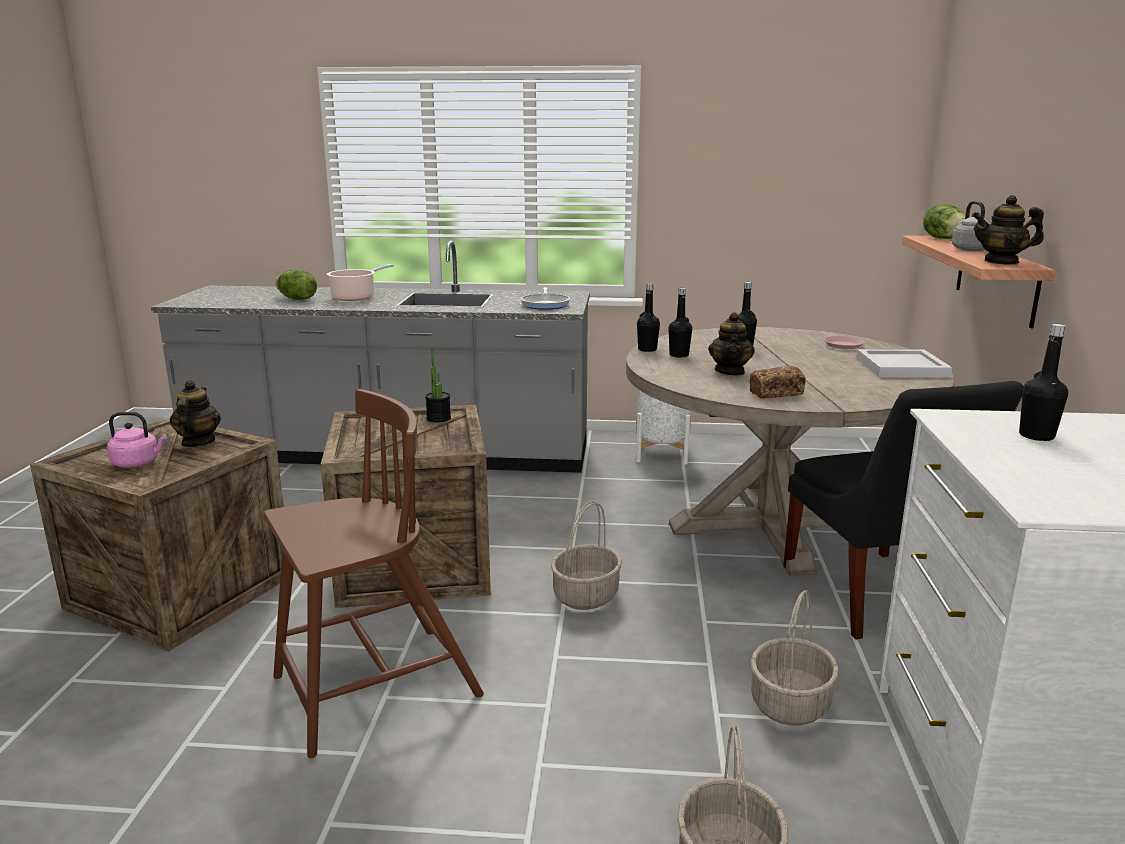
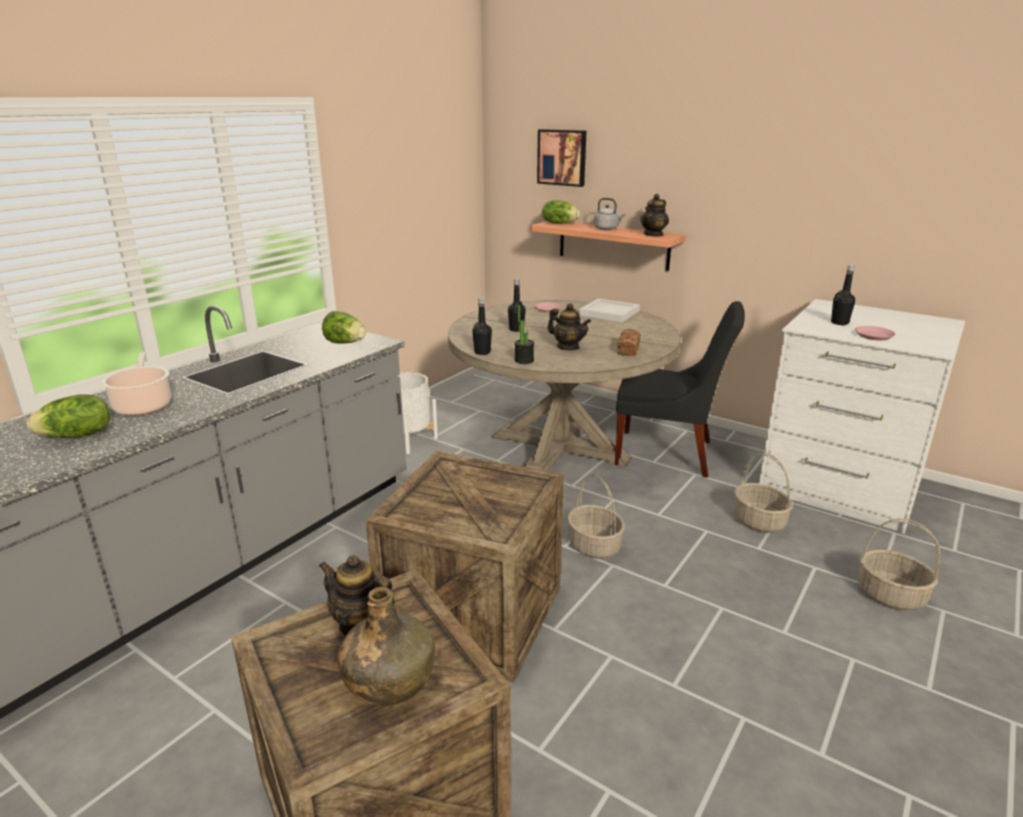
camera: 60 degrees left, 5 degrees up
(138, 463) = (389, 680): pink kettle -> green bottle
(372, 689) = (660, 689): brown chair -> none
(438, 418) = (451, 474): potted plant -> potted plant (524, 360)
(545, 304) = (345, 343): frying pan -> lettuce
(679, 355) = (510, 348): black bottle -> none
(979, 143) = (562, 157): none -> picture
(1013, 460) = (874, 336): none -> pink plate

